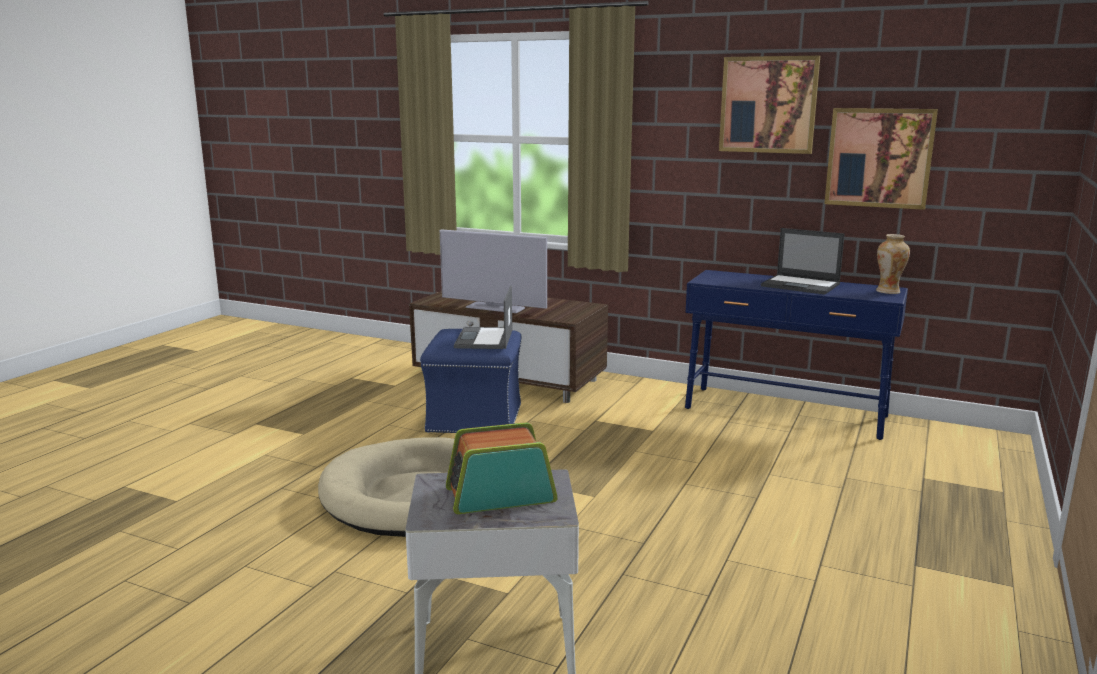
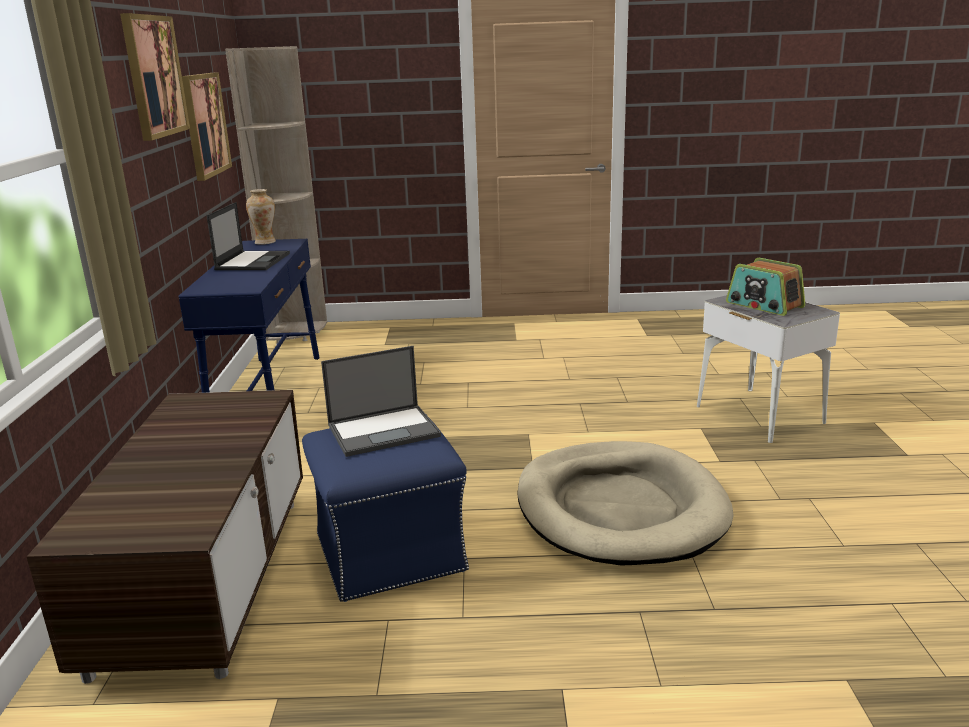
camera: 115 degrees left, 5 degrees up
(495, 308) = (220, 458): television -> none
(966, 438) = (296, 337): none -> beige bookcase

